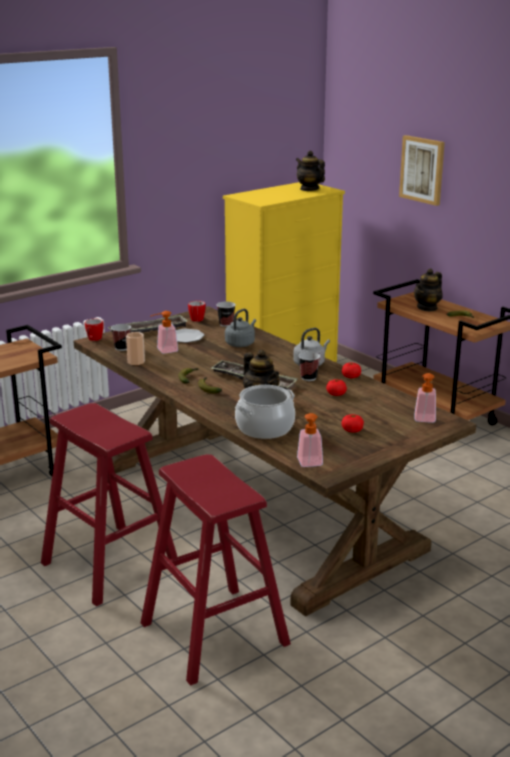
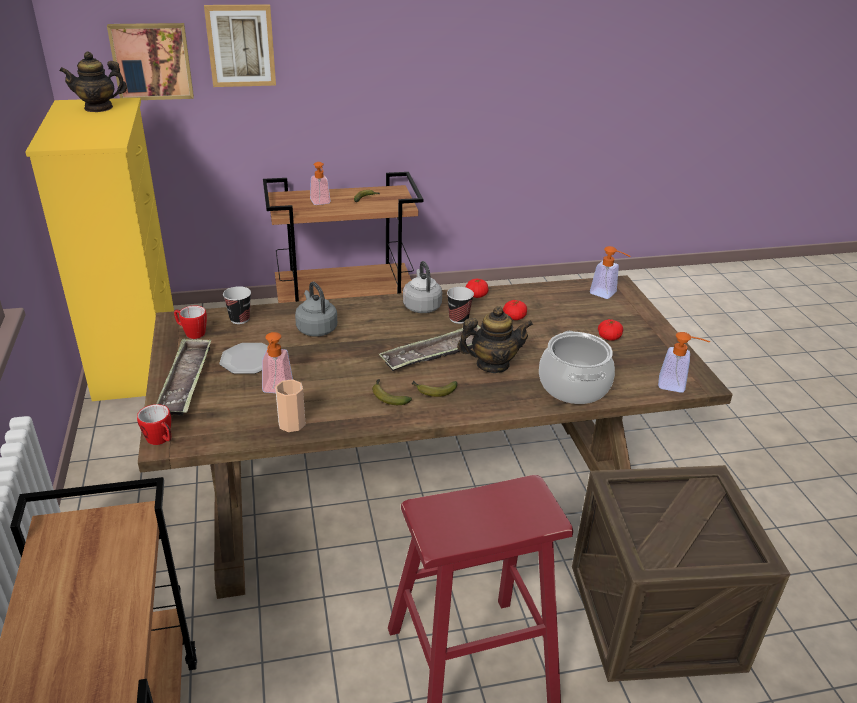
camera: 65 degrees left, 10 degrees up
(122, 348) = (227, 422): cup -> none
(214, 633) = (654, 616): red stool -> crate
(372, 169) = (152, 61): none -> picture
(427, 308) = (321, 203): teapot -> soap dispenser

